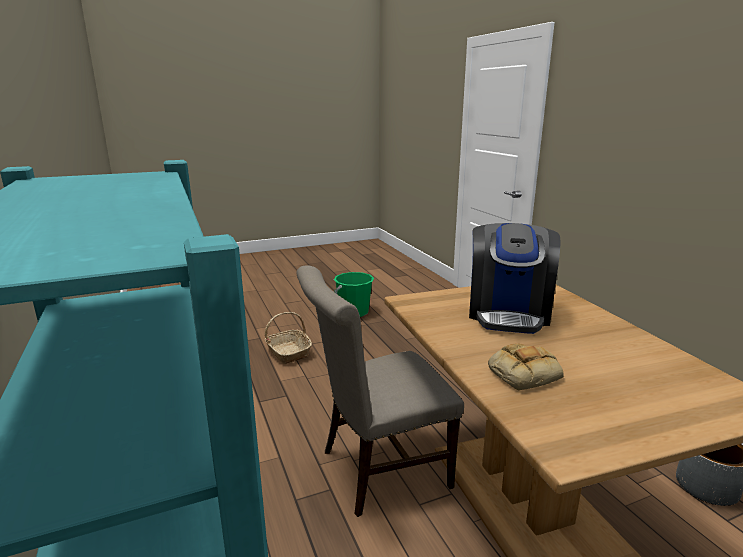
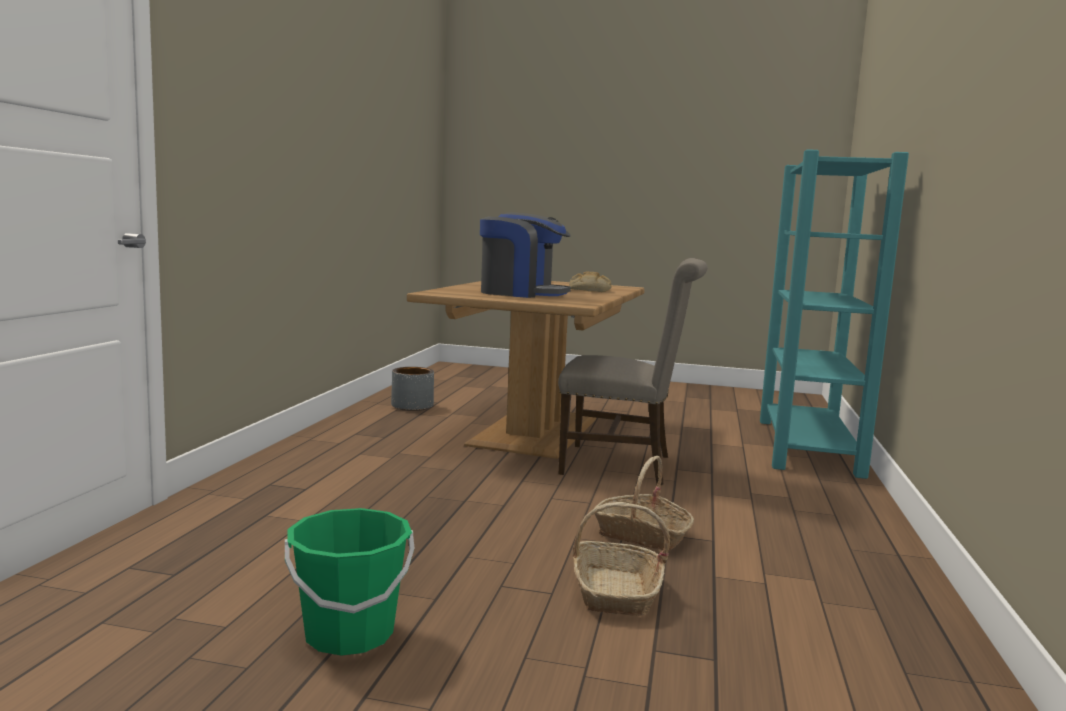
camera: 145 degrees left, 10 degrees down
(300, 389) = (642, 535): none -> basket
(508, 313) = (521, 293): coffee machine -> coffee machine turned 60 degrees clockwise

